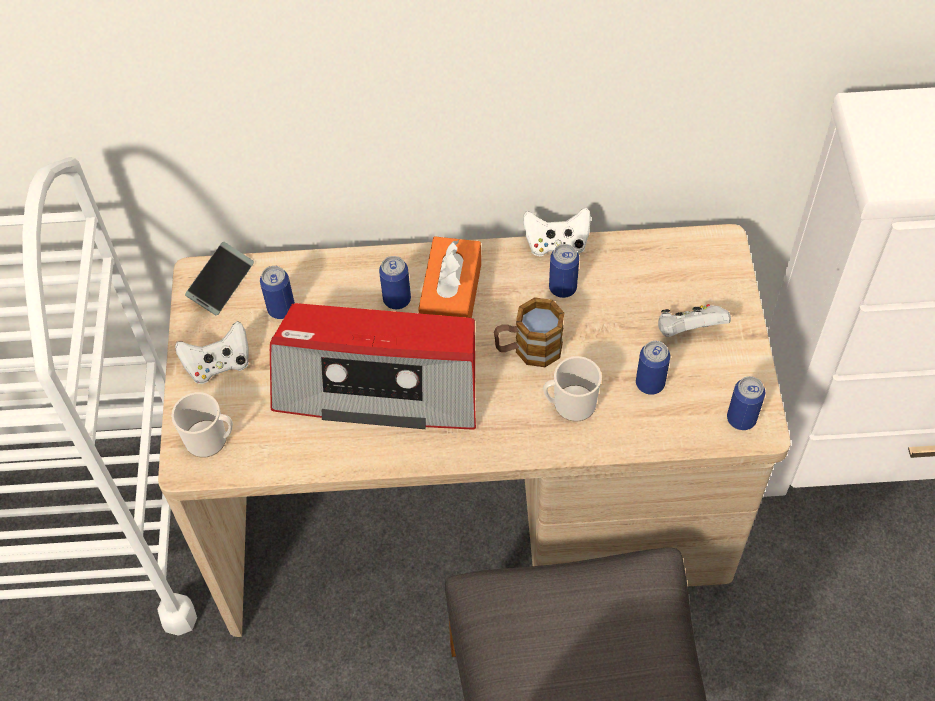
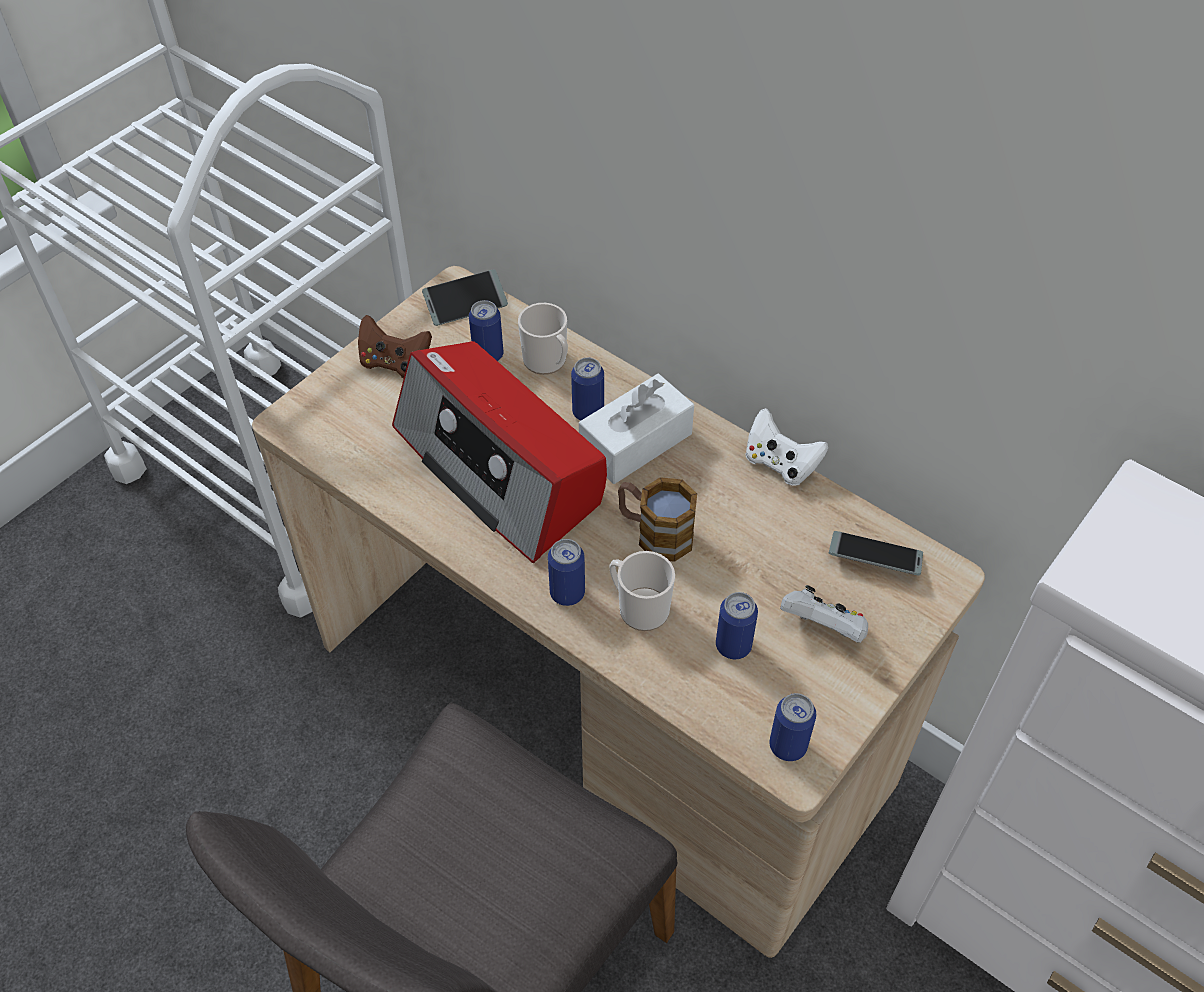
camera: 40 degrees right, 5 degrees down
(211, 440) = (325, 415): mug -> mug (548, 362)
(218, 364) = (394, 363): white game controller -> brown game controller
(451, 297) = (635, 443): orange tissue box -> white tissue box
(562, 288) = (744, 505): can -> can (567, 593)
(673, 264) = (874, 559): none -> phone

